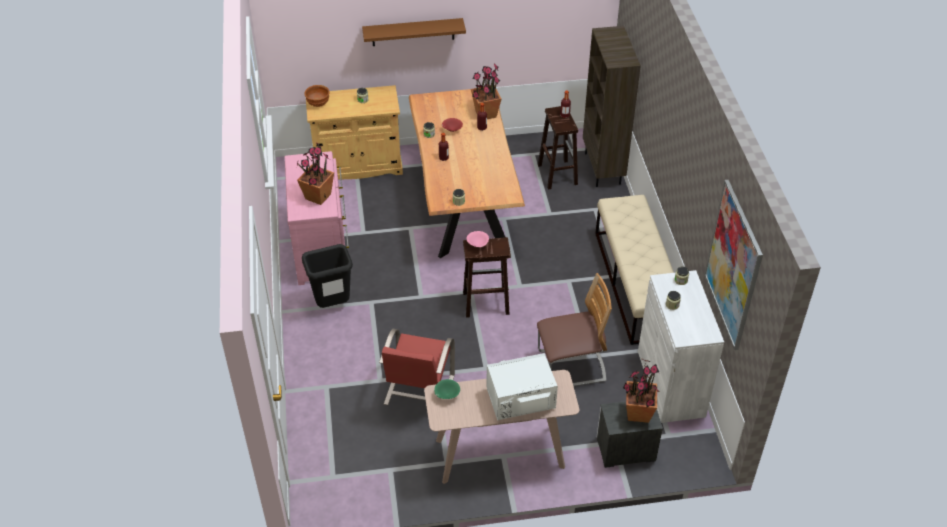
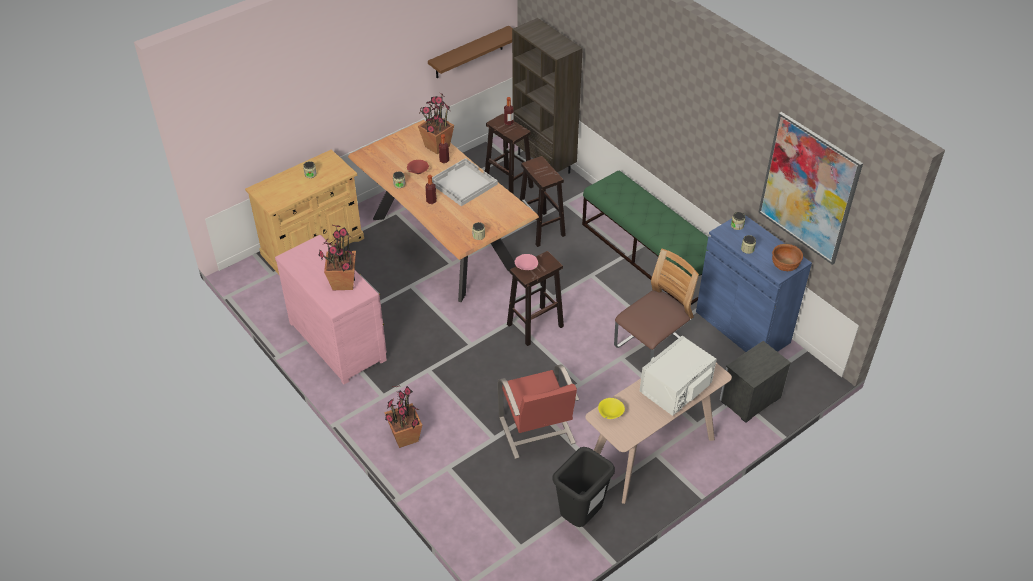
camera: 30 degrees left, 0 degrees up
(318, 104) = (267, 194): brown bowl -> brown bowl (784, 267)
(332, 305) = (393, 389): black trash can -> black trash can (580, 518)
(413, 32) = (340, 87): brown shelf -> brown shelf (469, 52)
(446, 395) = (610, 414): green bowl -> yellow bowl
(481, 153) = (462, 183): none -> white tray
(555, 224) = (541, 229): none -> brown stool
(635, 284) = (649, 255): beige bench -> green bench
(638, 413) = (762, 359): potted plant -> potted plant (405, 437)
(671, 383) = (742, 327): white cabinet -> blue cabinet

